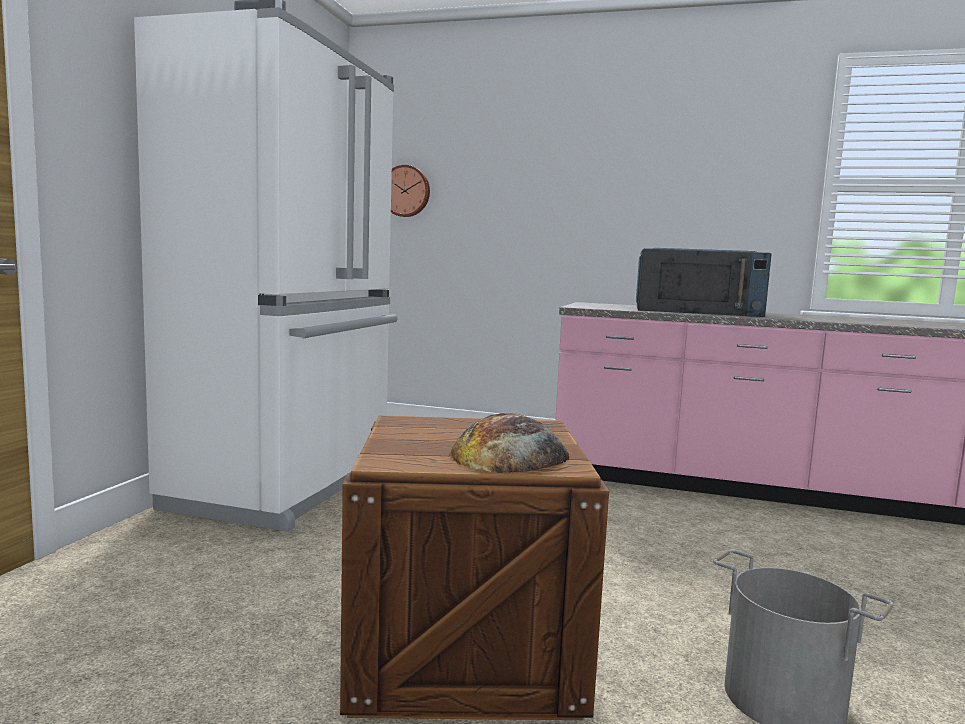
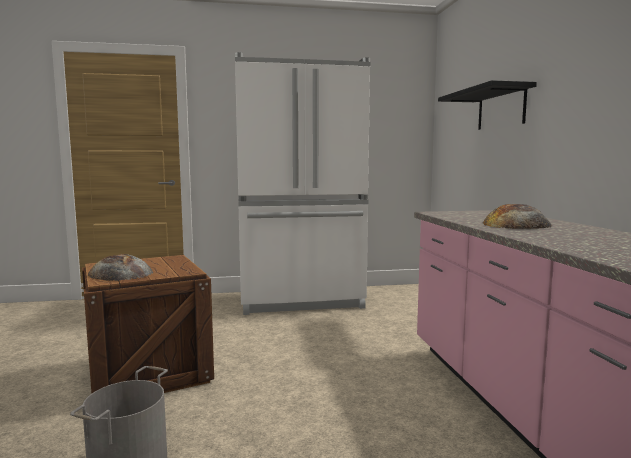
camera: 65 degrees right, 0 degrees up
(406, 191) = (452, 123): wall clock -> none
(521, 186) = (501, 109): none -> black shelf
(697, 311) = (516, 224): blue microwave -> bread

